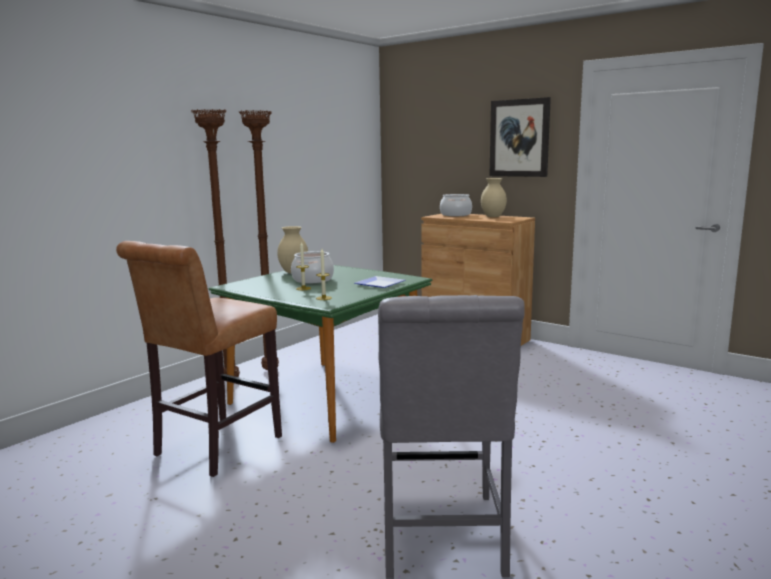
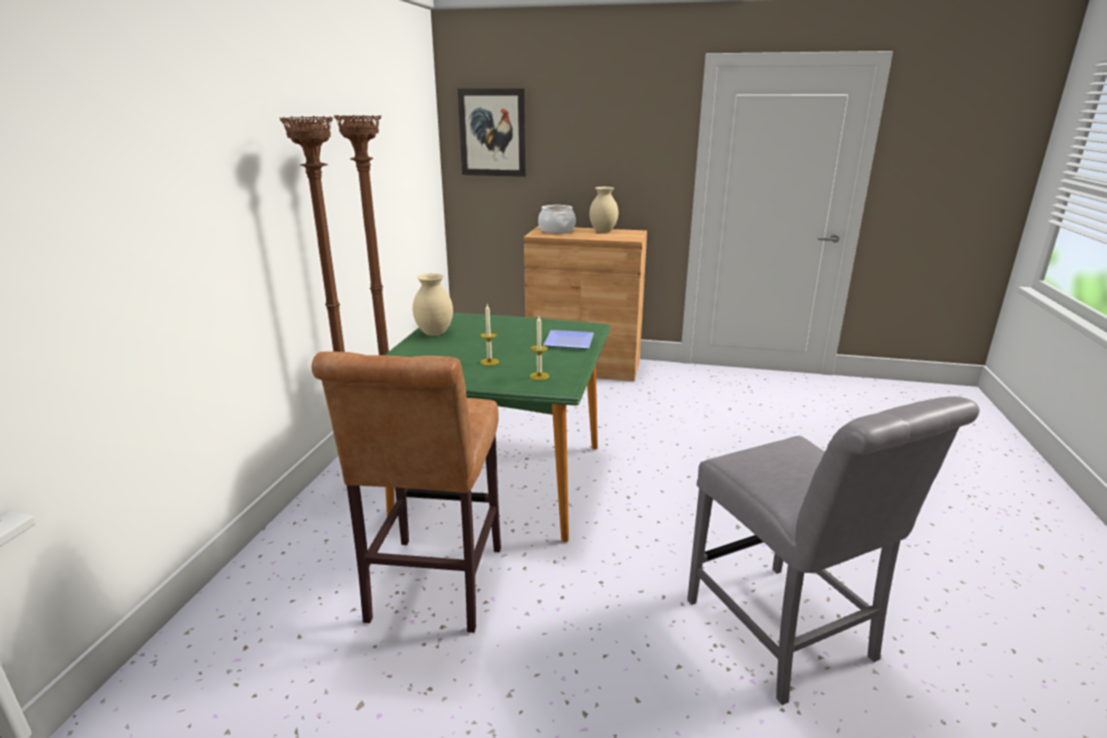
camera: 25 degrees left, 10 degrees up
(313, 280) = (479, 344): cooking pot -> none
(519, 138) = (627, 139): picture -> picture (493, 133)

